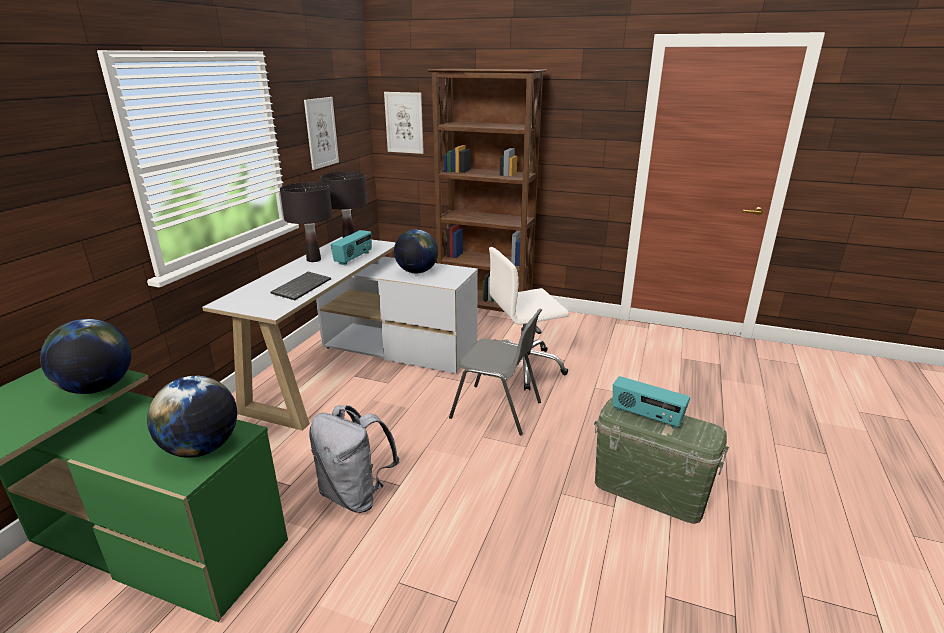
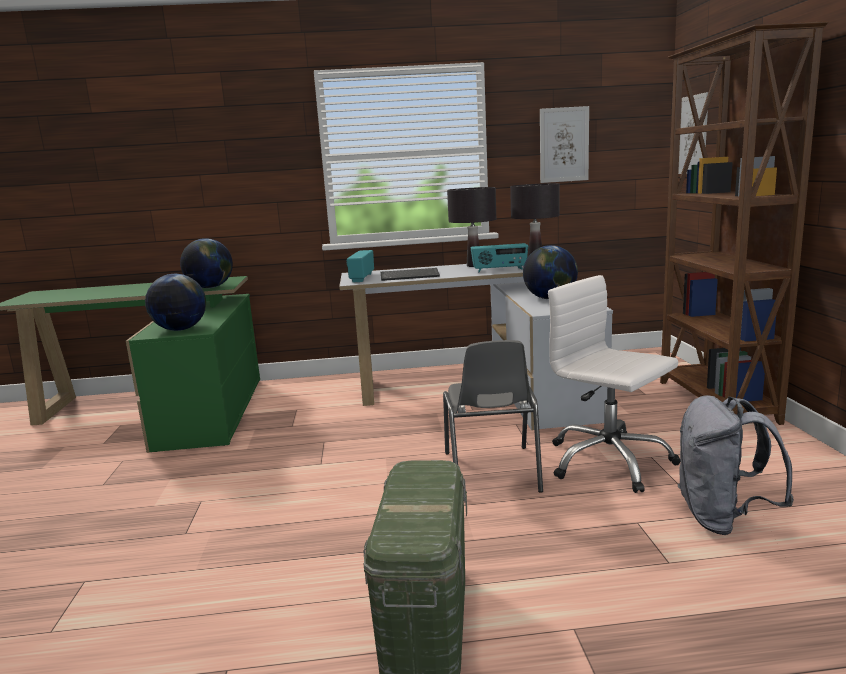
camera: 65 degrees right, 10 degrees down
(355, 495) = (296, 451): grey backpack -> grey backpack (722, 519)
(646, 416) = (418, 488): radio -> radio (361, 278)

